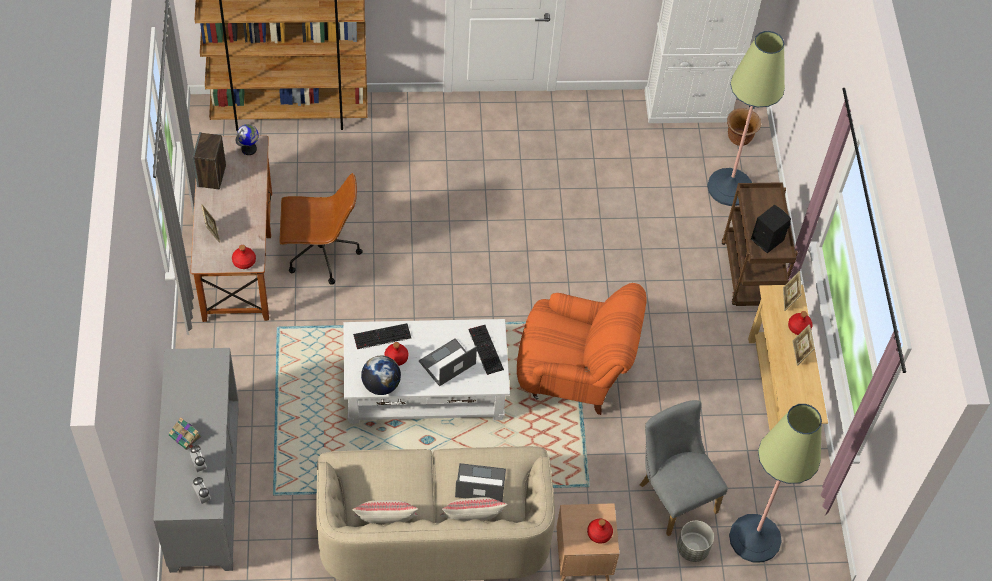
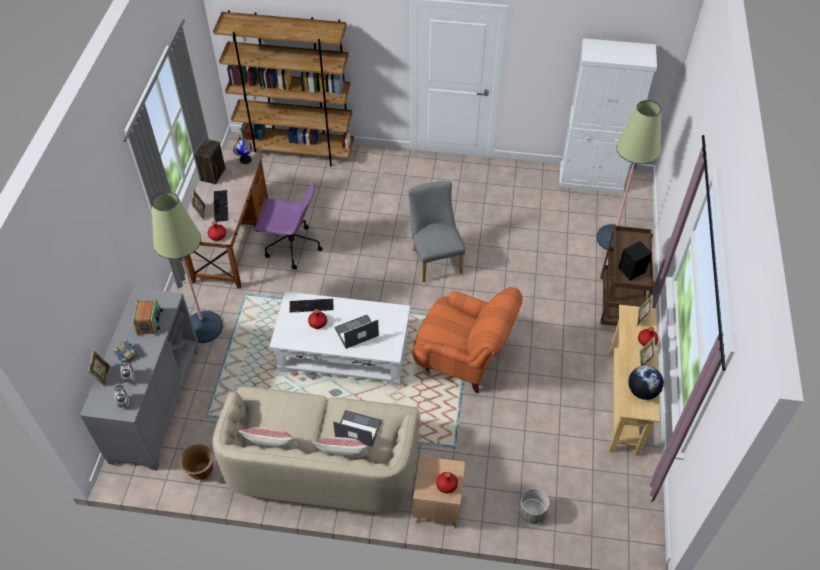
camera: 15 degrees right, 5 degrees down
(165, 468) = (103, 376): none -> picture frame
(200, 391) = (149, 322): none -> radio
(320, 254) = (291, 247): brown office chair -> purple office chair
(381, 385) = (300, 341): globe -> globe (642, 391)
(484, 349) = (388, 326): keyboard -> keyboard (220, 205)
(674, 494) = (525, 465): grey chair -> grey chair (435, 258)
(739, 138) = (627, 205): brown planter -> brown planter (201, 471)
(755, 538) = (587, 512): floor lamp -> floor lamp (203, 327)

